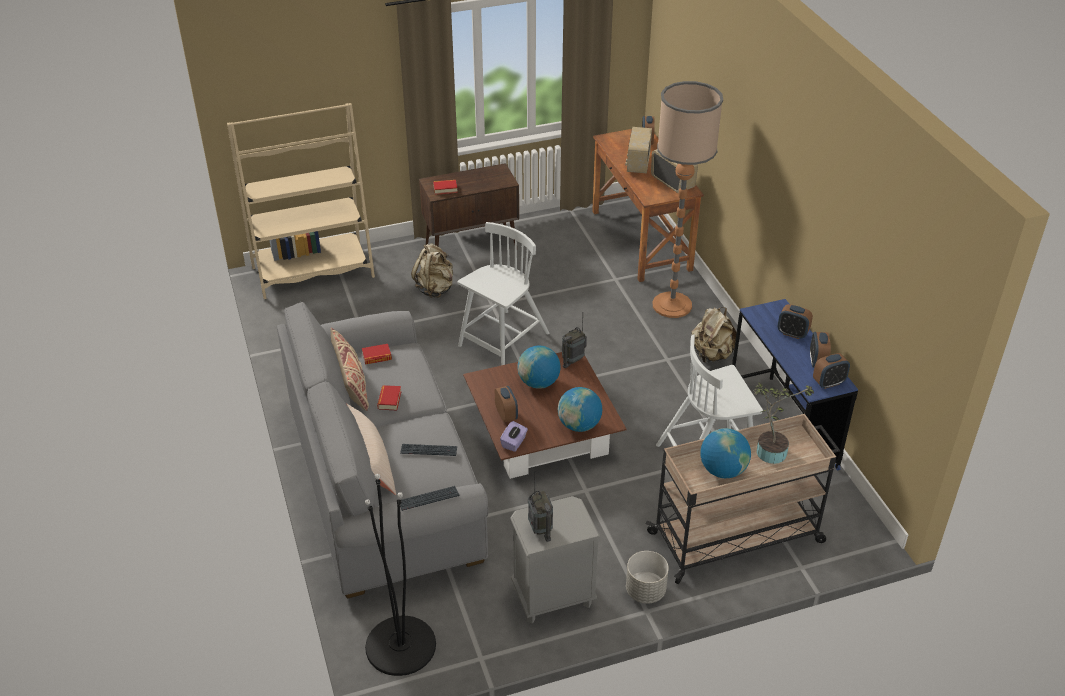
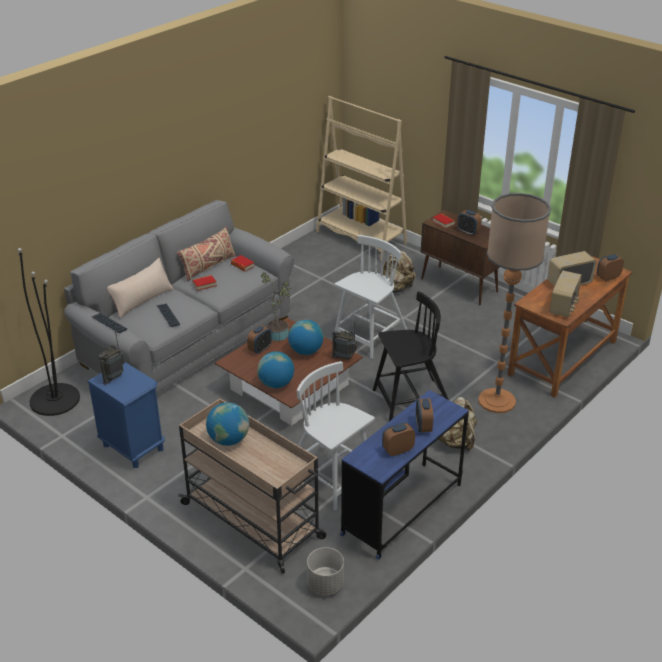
camera: 60 degrees right, 5 degrees down
(503, 341) = (369, 336): white chair -> white chair turned 60 degrees counterclockwise
(514, 443) = (234, 362): purple tissue box -> none
(552, 597) = (132, 447): grey nightstand -> blue nightstand
(631, 357) = (410, 401): none -> black chair
(645, 591) = (165, 490): grey planter -> grey planter (325, 585)
(768, 450) = (270, 457): potted plant -> potted plant (279, 333)
(829, 383) = (375, 464): alarm clock -> alarm clock (468, 232)

